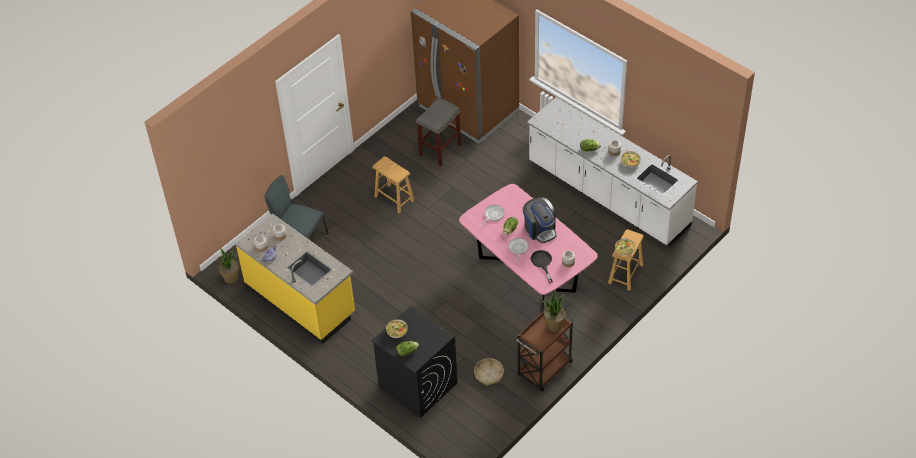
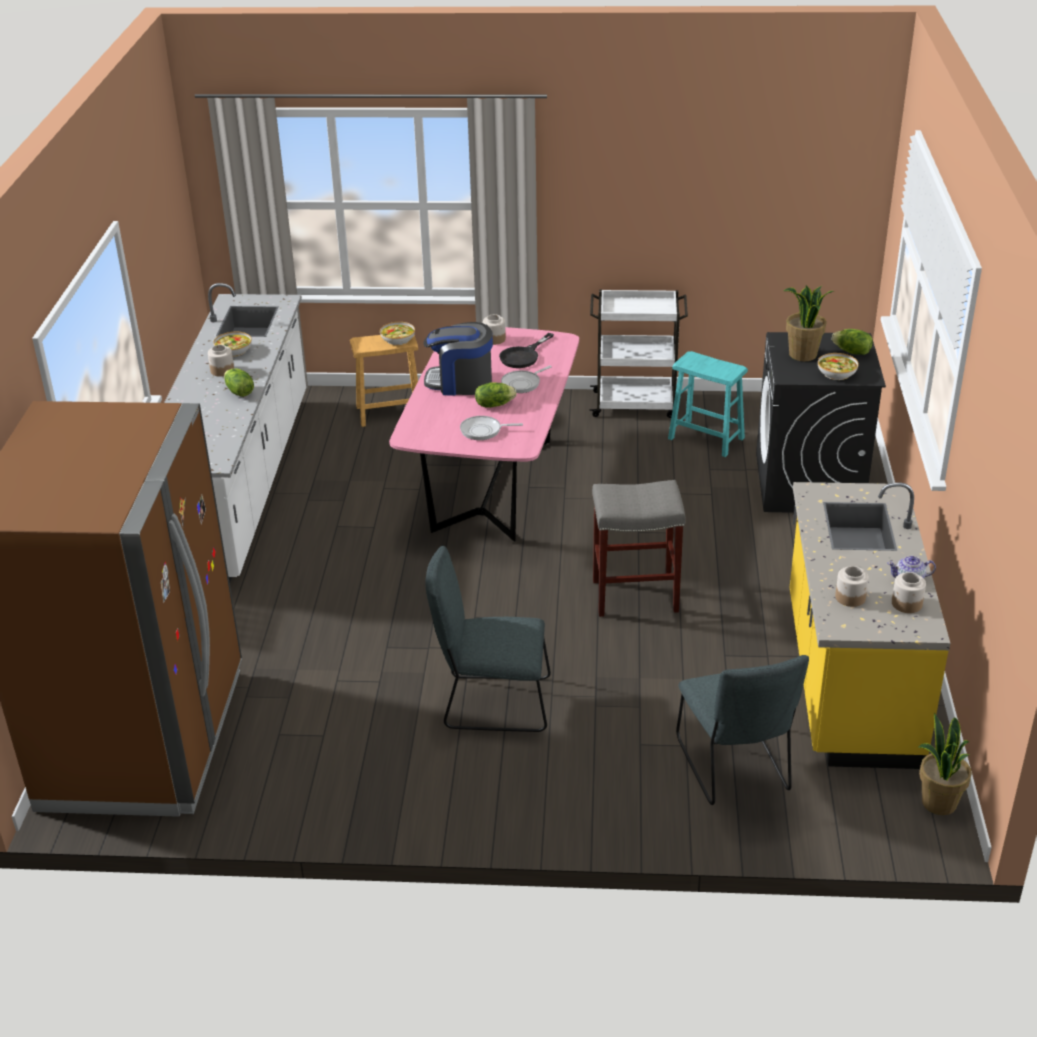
camera: 130 degrees left, 15 degrees down
(394, 198) = (491, 703): brown stool -> grey chair
(440, 150) = (303, 714): grey stool -> grey stool (636, 595)
(489, 375) = (706, 438): basket -> turquoise stool
(540, 229) = (460, 382): coffee machine -> coffee machine turned 105 degrees counterclockwise
(544, 369) = (636, 404): brown cart -> white cart
(554, 325) = (620, 305): potted plant -> potted plant (803, 355)

